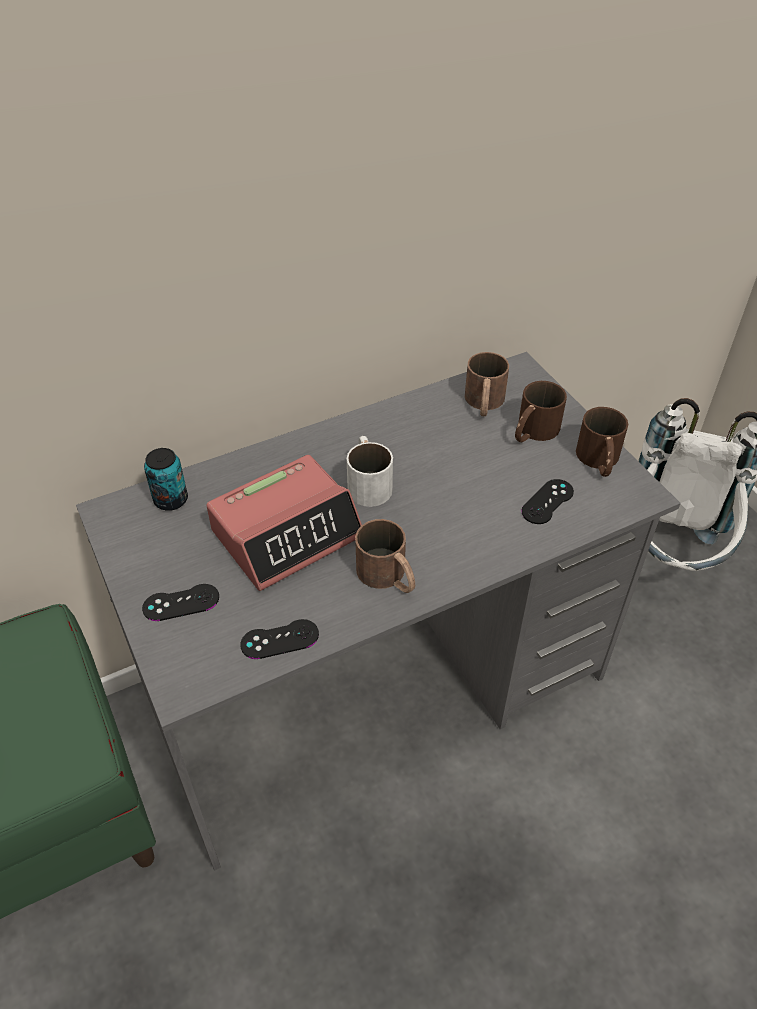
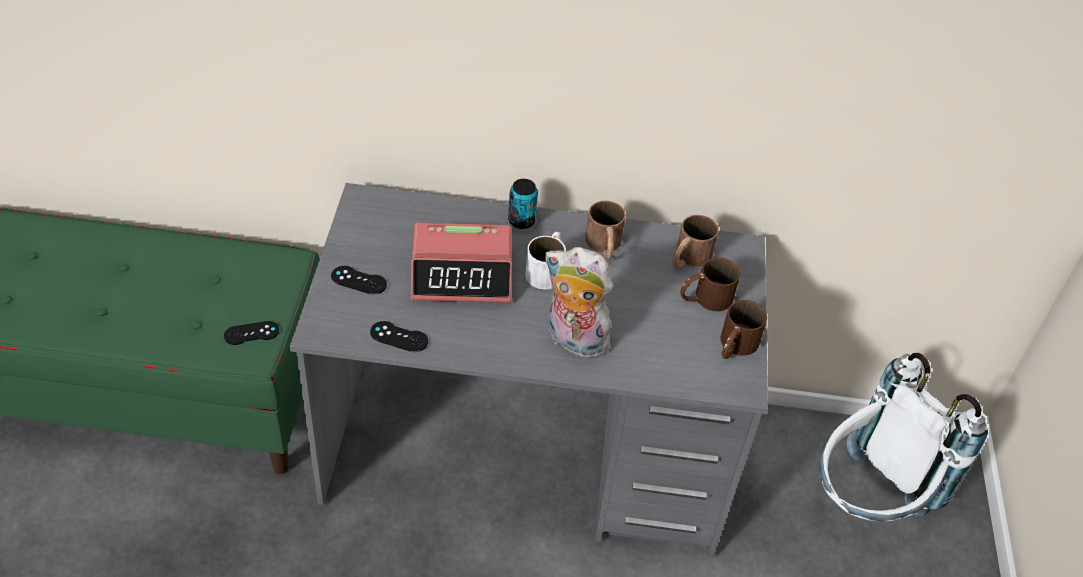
camera: 30 degrees right, 0 degrees up
(171, 500) = (406, 211): can -> can (521, 220)
(388, 577) = (502, 338): brown mug -> brown mug (604, 246)
(457, 539) = (573, 341): none -> plush toy
(547, 502) = (664, 352): black game controller -> black game controller (251, 333)

